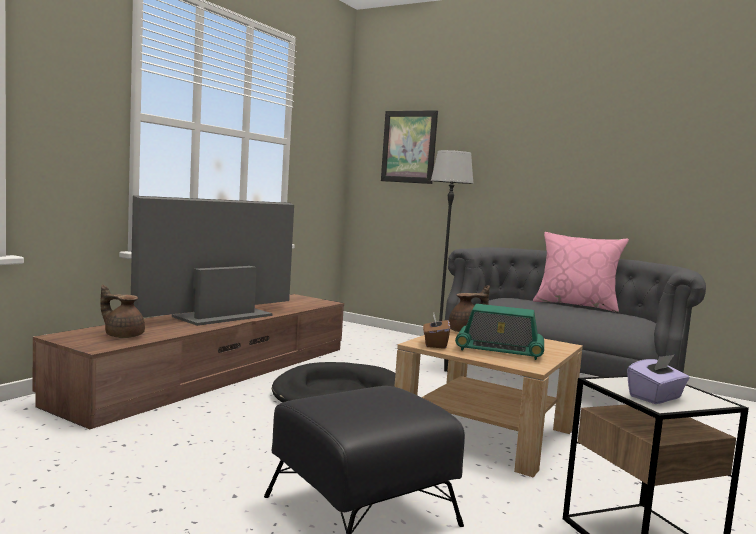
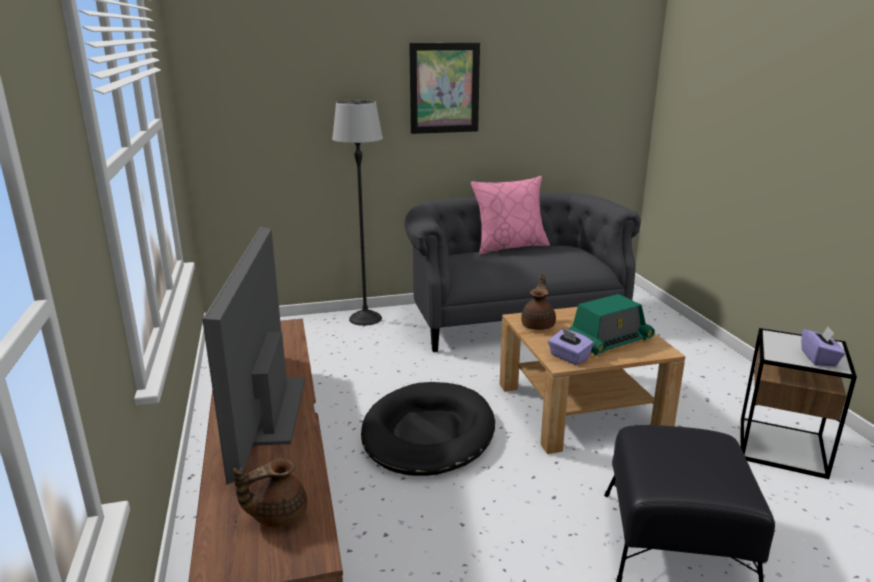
camera: 45 degrees left, 15 degrees up
(409, 147) = (275, 94): picture -> picture (444, 88)
(435, 344) = (568, 357): brown tissue box -> purple tissue box

